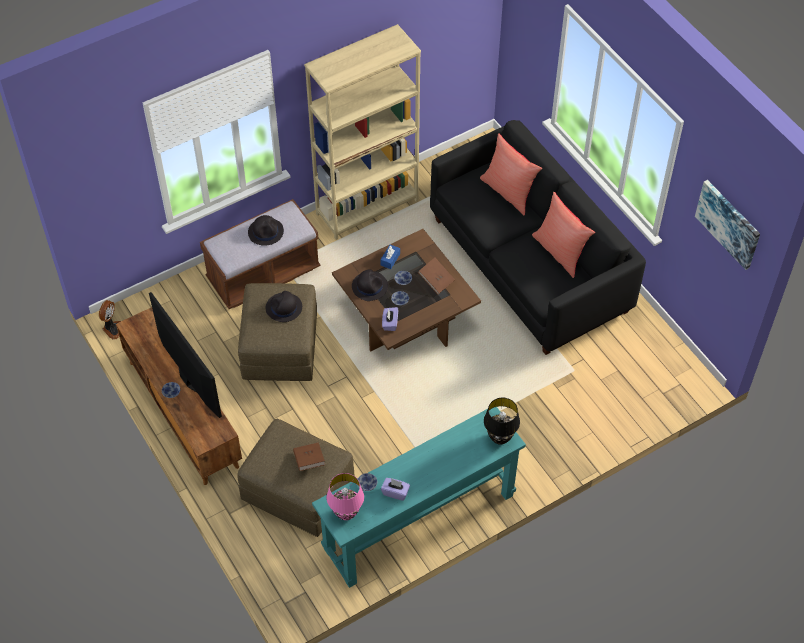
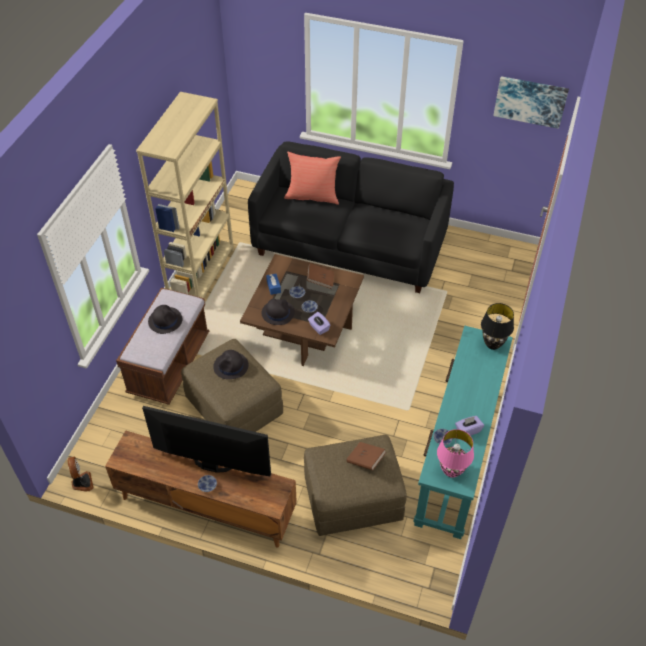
camera: 40 degrees left, 5 degrees down
(560, 252) = (385, 213): red pillow -> none

